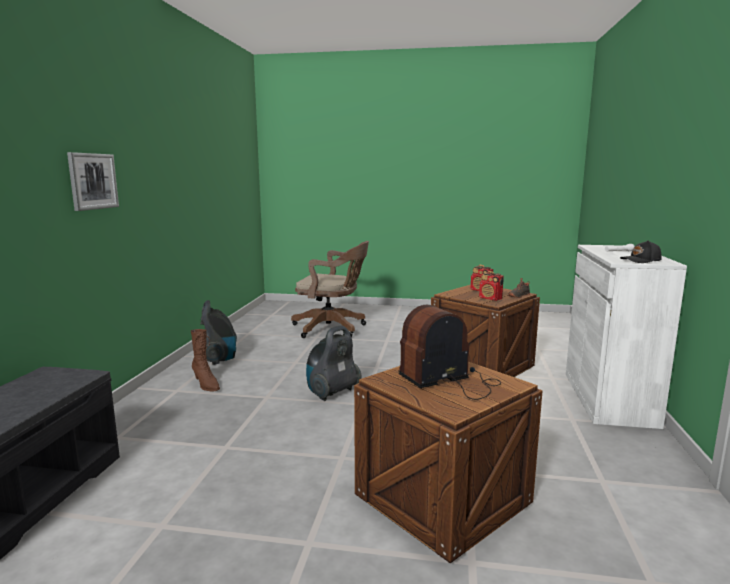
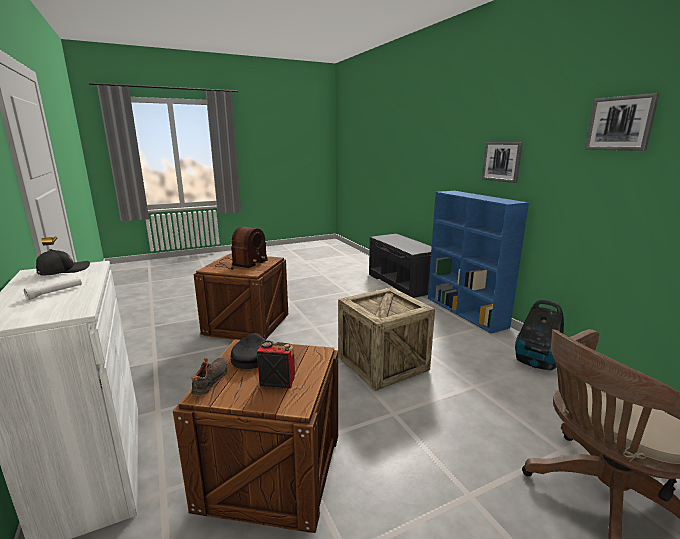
camera: 145 degrees right, 5 degrees up
(130, 408) = (466, 312): none -> blue bookcase
(169, 142) = (620, 123): none -> picture
(206, 385) = (473, 338): brown boot -> none
(331, 393) = (383, 363): vacuum cleaner -> crate
(490, 299) = (251, 357): radio -> black cap

